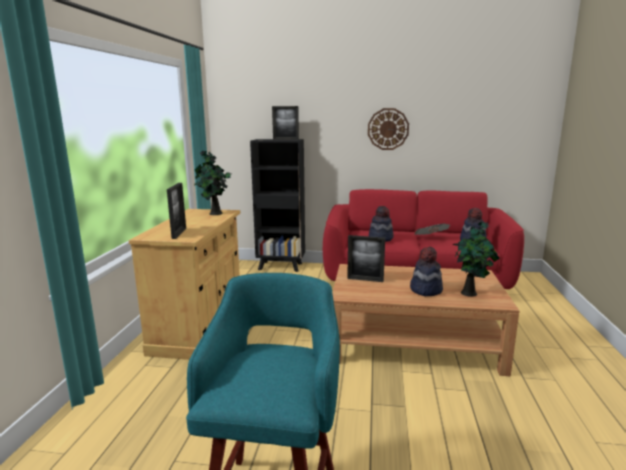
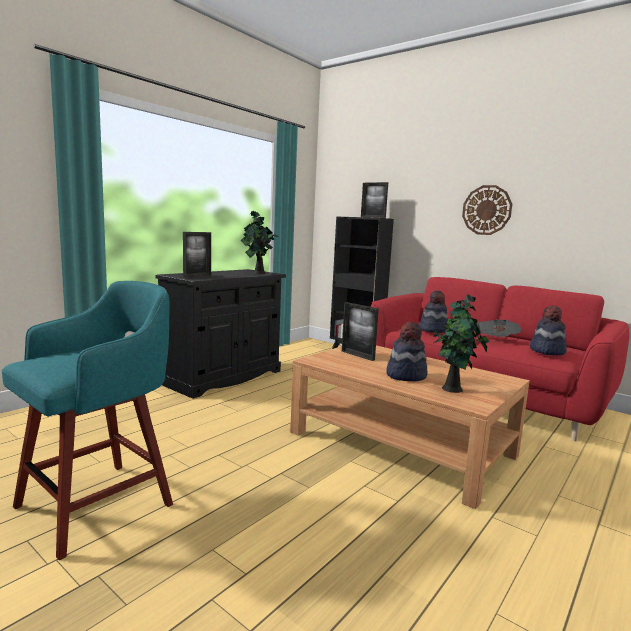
camera: 30 degrees right, 5 degrees down
(199, 327) = (223, 377): beige cabinet -> black cabinet

